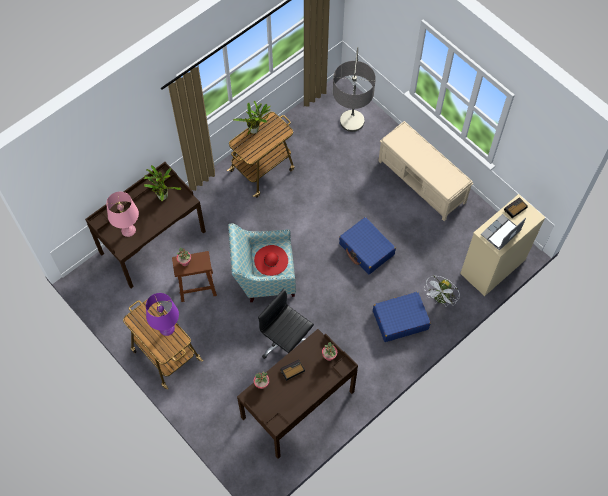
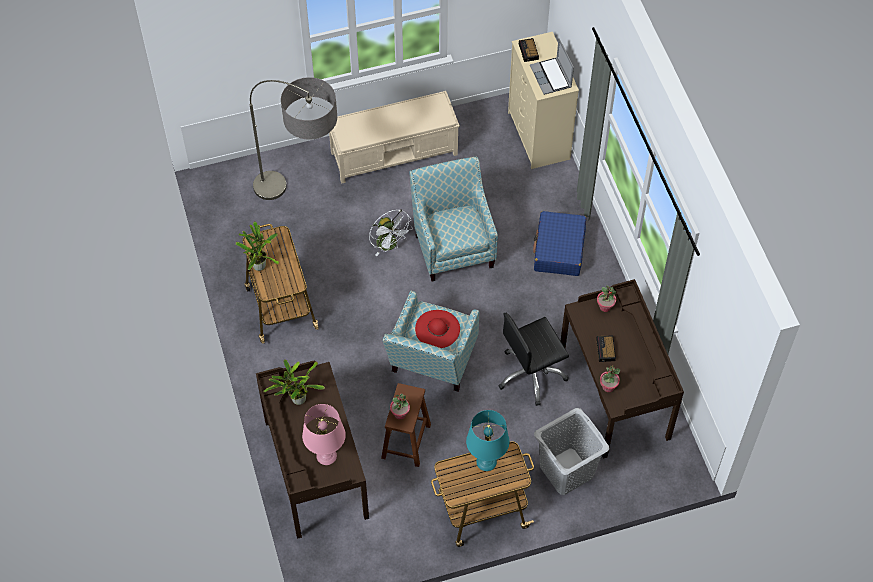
camera: 65 degrees left, 5 degrees down
(167, 328) = (487, 461): purple table lamp -> turquoise table lamp
(220, 396) = (566, 471): none -> grey laundry basket
(366, 249) = (453, 244): blue suitcase -> armchair
(440, 299) = (553, 201): white fan -> white fan (390, 245)

